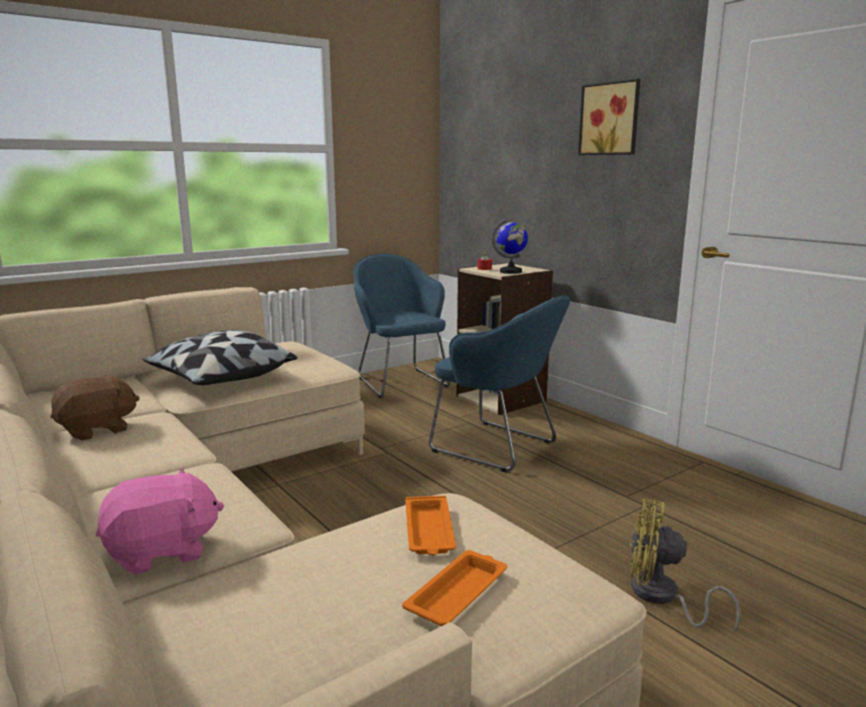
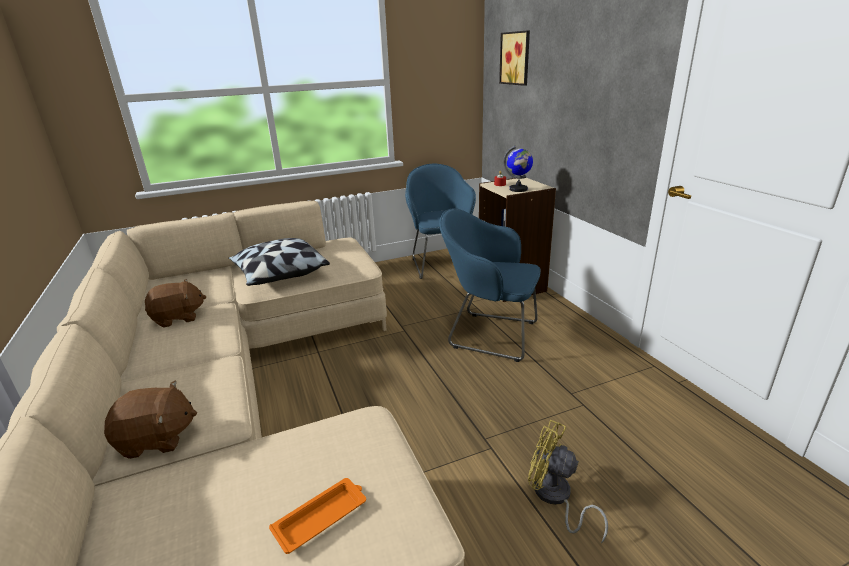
camera: 15 degrees right, 10 degrees up
(162, 551) = (157, 439): pink plush toy -> brown plush toy
(429, 531) = (336, 449): orange tray -> none
(498, 448) = (489, 334): blue armchair -> blue armchair turned 150 degrees clockwise
(611, 119) = (607, 58): picture -> picture (516, 58)

